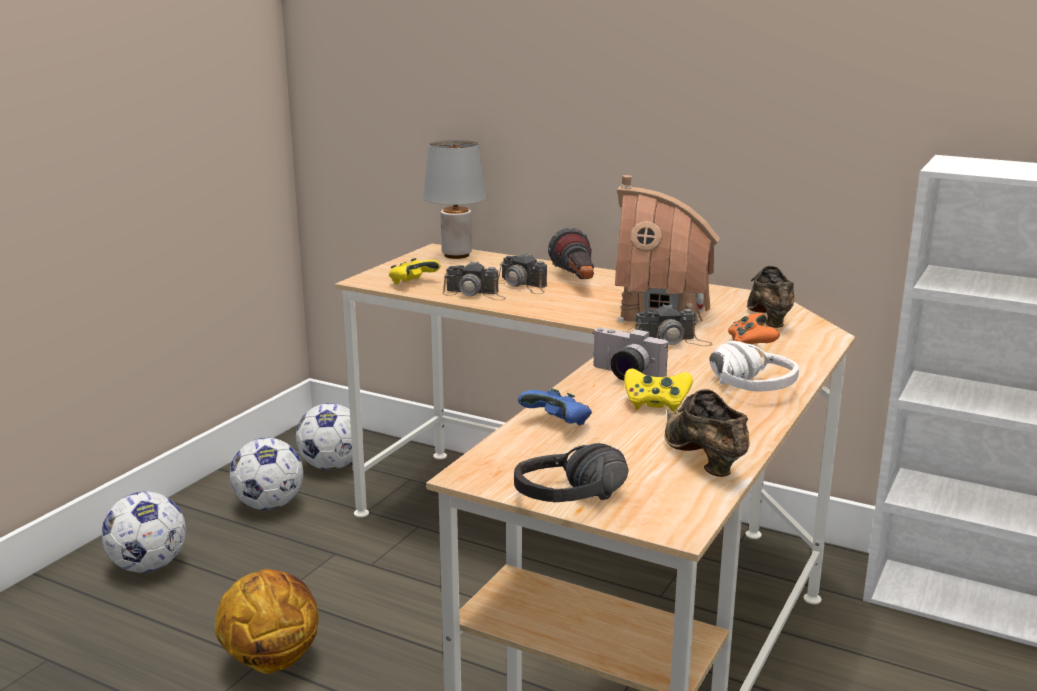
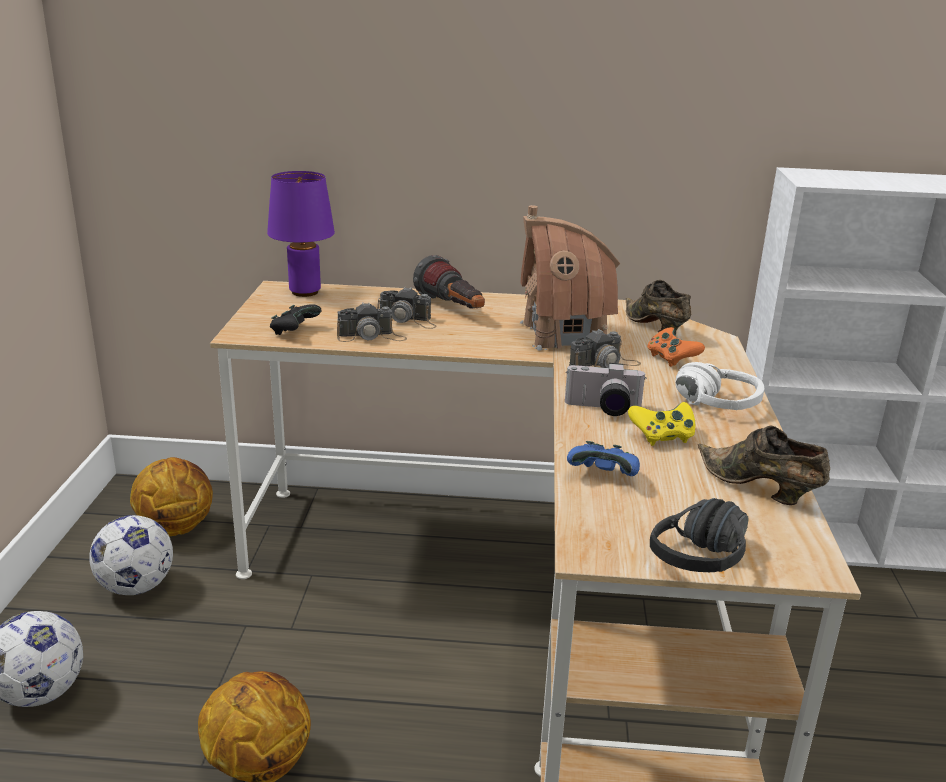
camera: 25 degrees left, 5 degrees up
(332, 466) = (176, 527): football -> basketball
(413, 283) = (294, 331): yellow game controller -> black game controller
(456, 255) = (304, 292): grey table lamp -> purple table lamp

